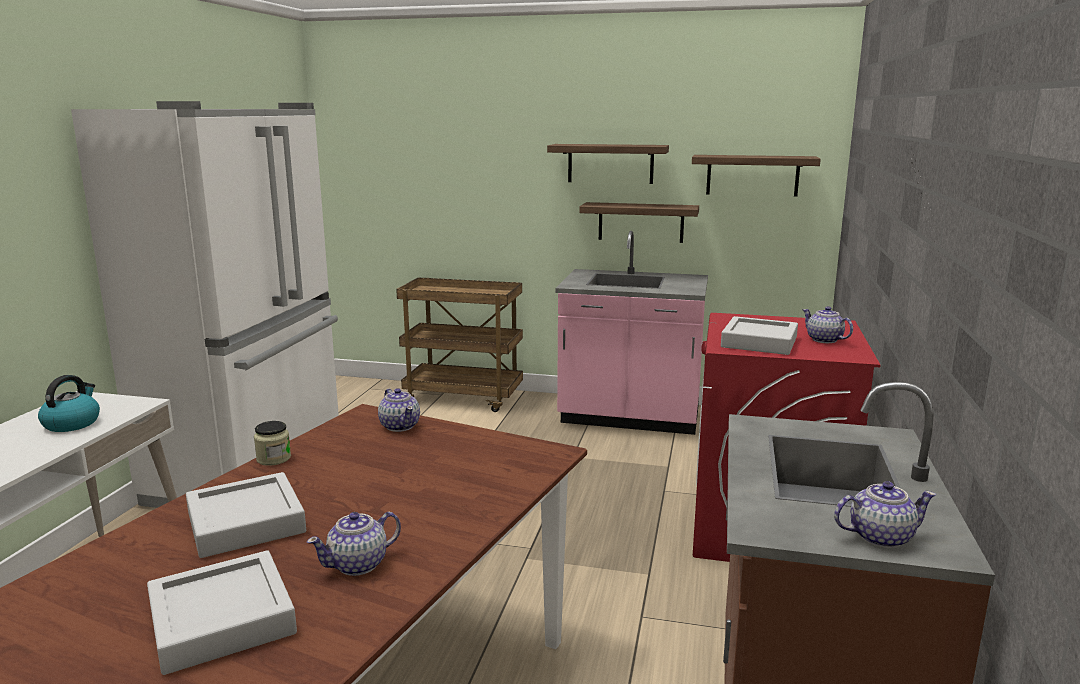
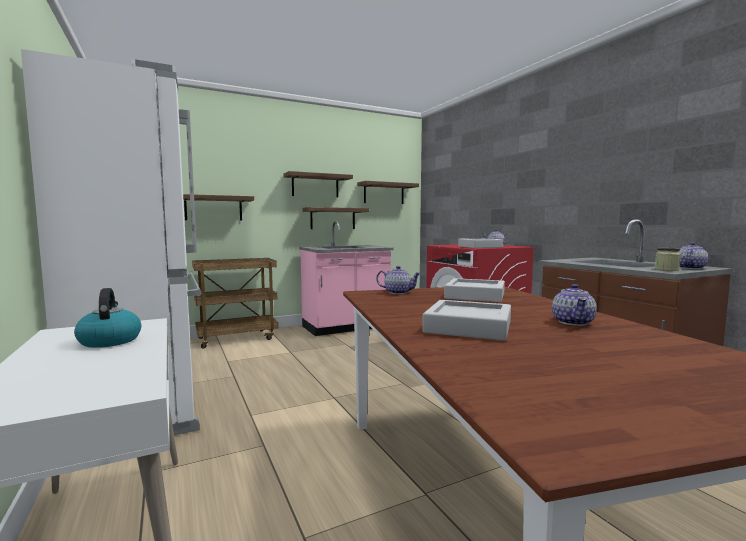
camera: 40 degrees left, 10 degrees down
(222, 620) = (610, 350): grey tray -> grey tray (475, 295)
(273, 458) = (380, 310): jar -> jar (666, 269)
(450, 201) = (213, 208): none -> shelf

